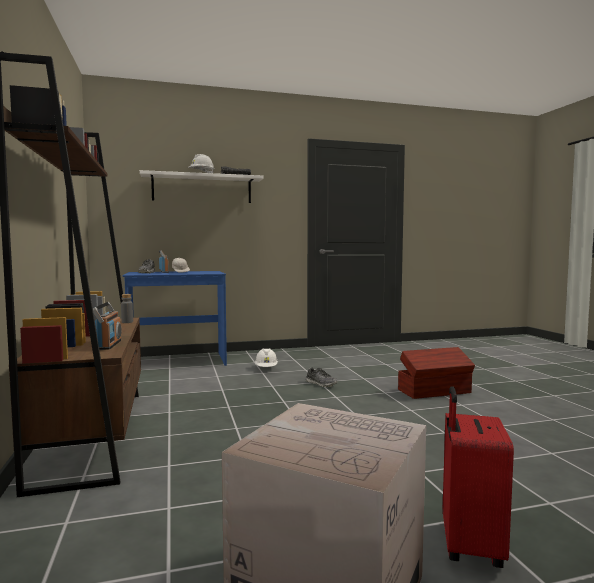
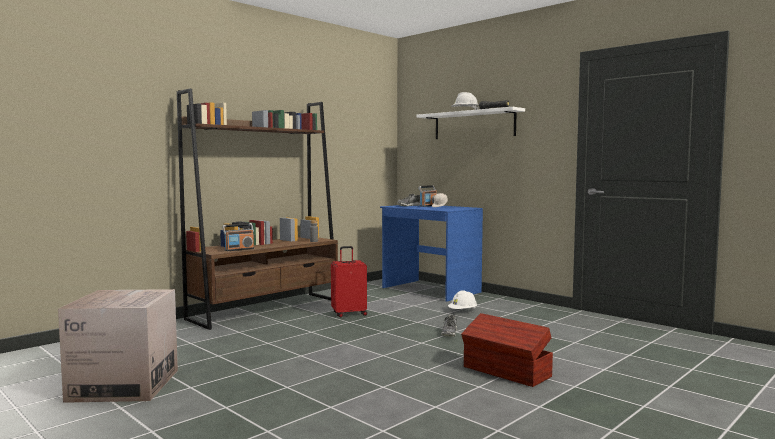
camera: 60 degrees right, 0 degrees up
(469, 545) = (187, 409): red suitcase -> red suitcase (349, 314)

